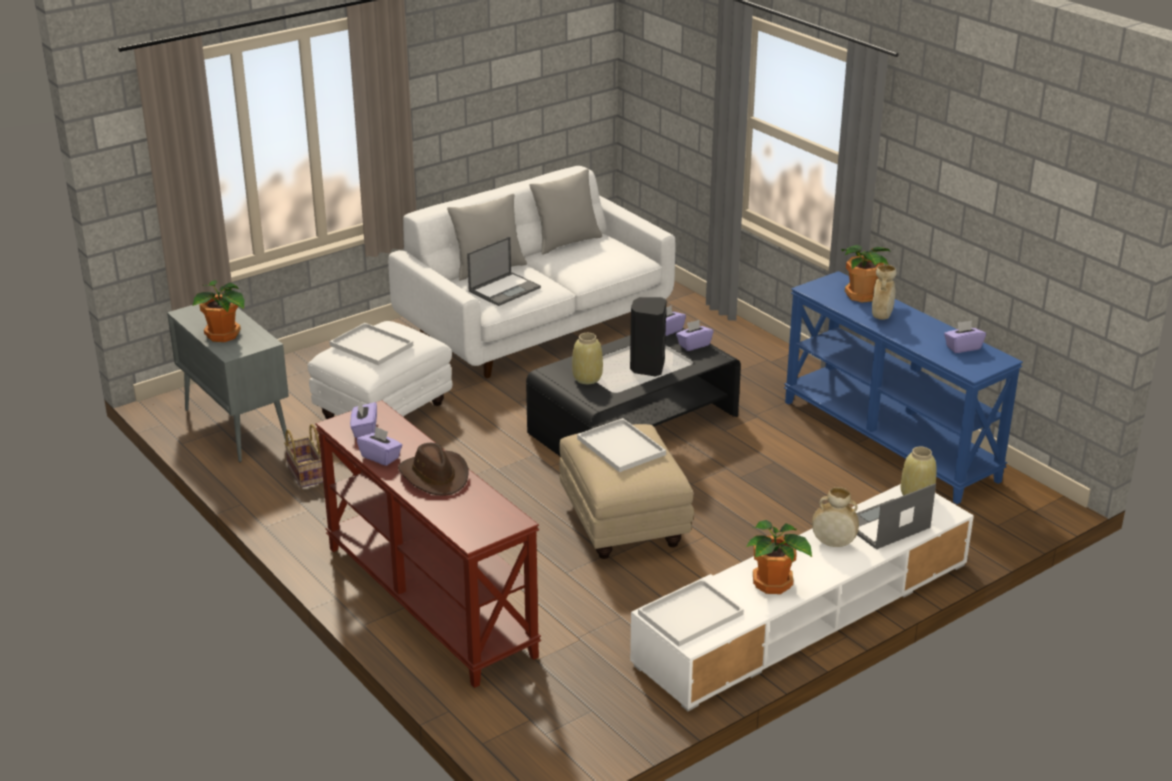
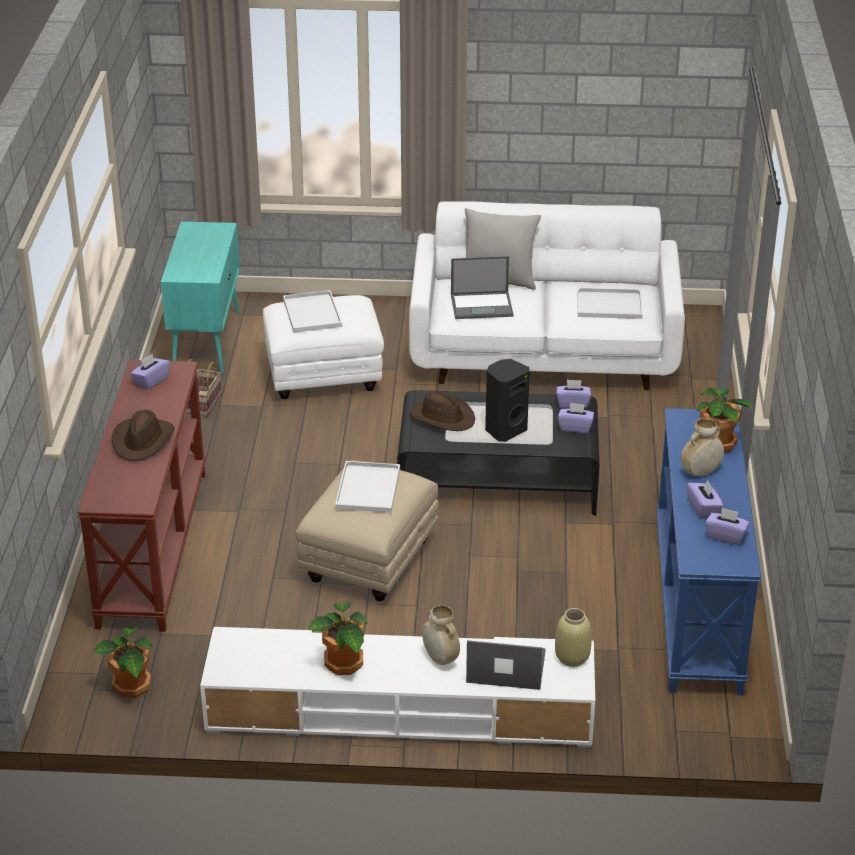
camera: 40 degrees right, 5 degrees up
(223, 335) = (189, 258): potted plant -> potted plant (131, 687)
(235, 426) = (206, 341): grey cabinet -> turquoise cabinet
(380, 457) = (130, 408): purple tissue box -> purple tissue box (703, 508)
(566, 242) = (602, 281): grey pillow -> none
(587, 378) = (442, 417): beige vase -> brown hat
(689, 615) = (248, 653): white tray -> white tray (608, 305)

